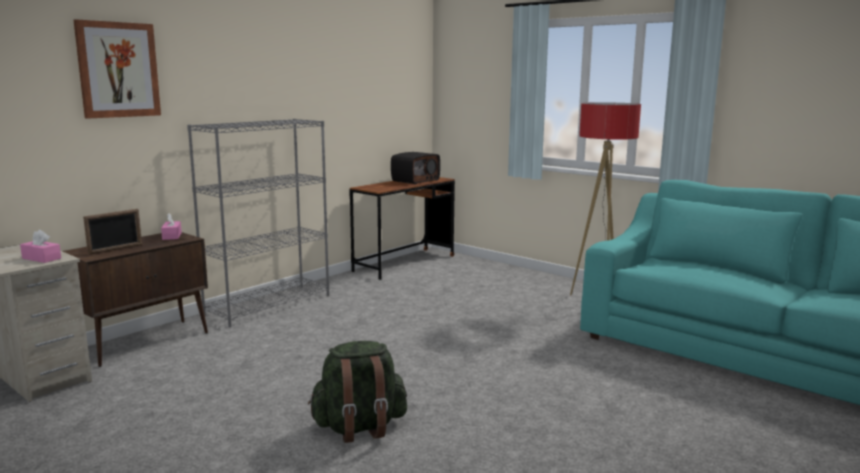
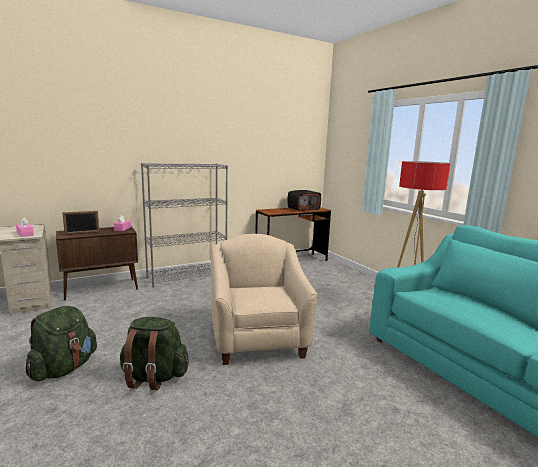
camera: 20 degrees right, 0 degrees up
(118, 70) = (98, 128): picture -> none
(218, 445) = (64, 368): none -> green backpack
(450, 361) = (258, 338): none -> beige armchair

